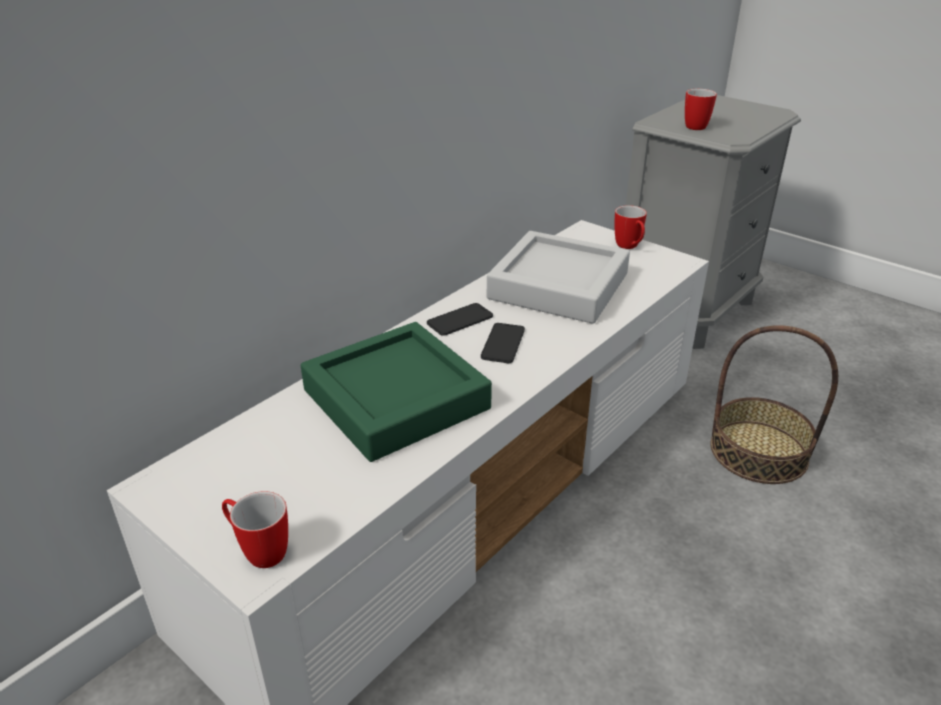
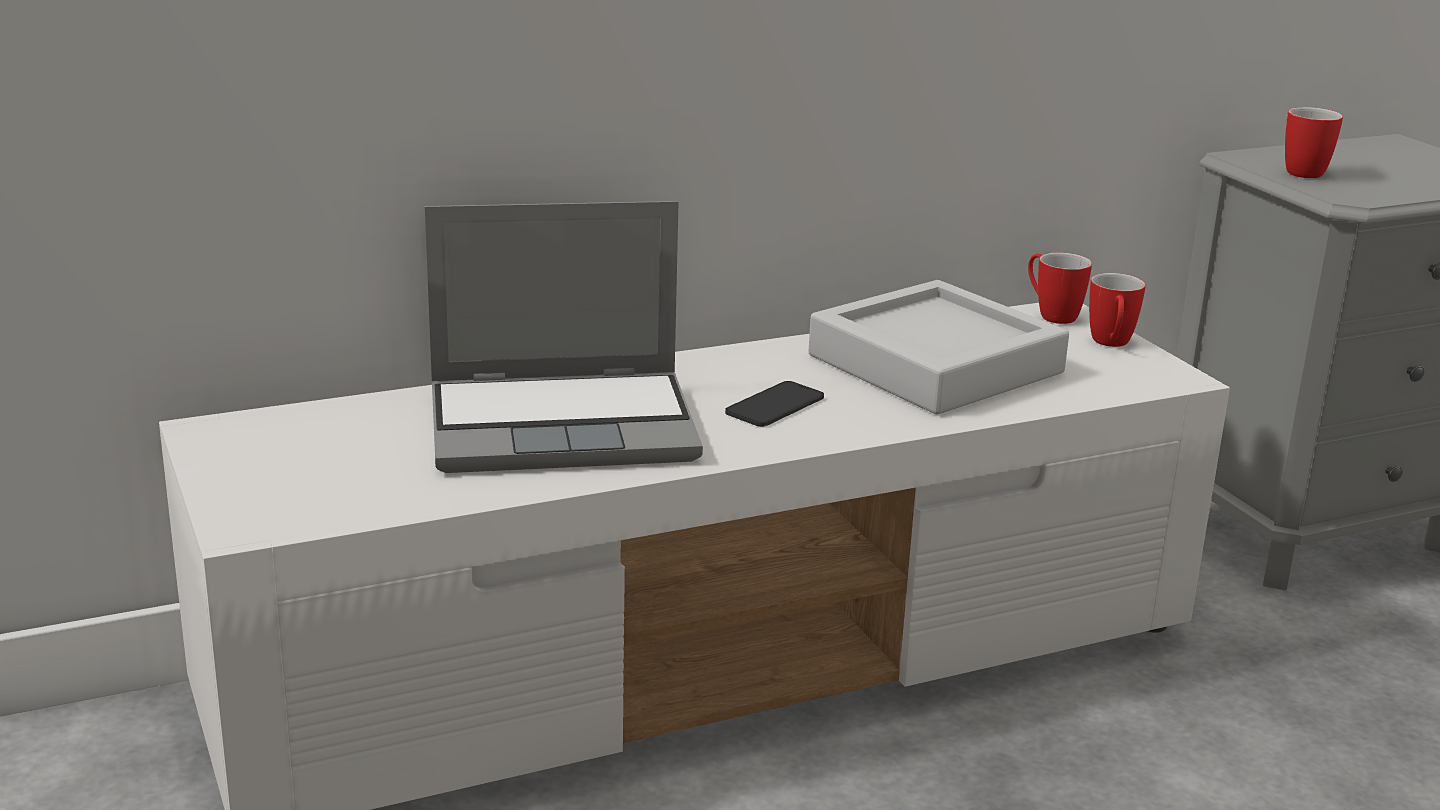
camera: 25 degrees right, 10 degrees down
(259, 551) = (265, 512): mug -> mug (1050, 314)
(396, 399) = (565, 425): green tray -> laptop
(460, 320) = (743, 368): phone -> none
(759, 451) = (1248, 750): basket -> none

